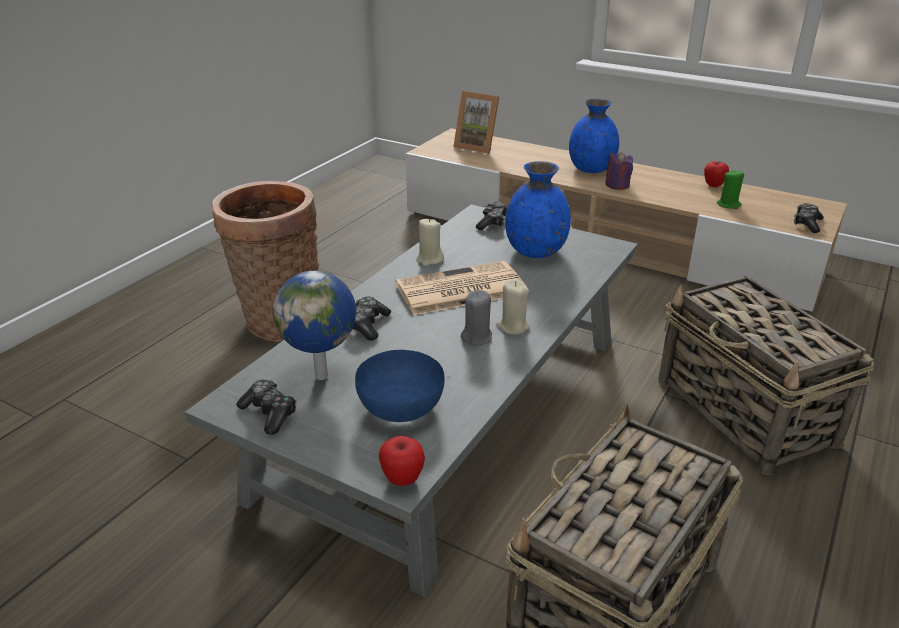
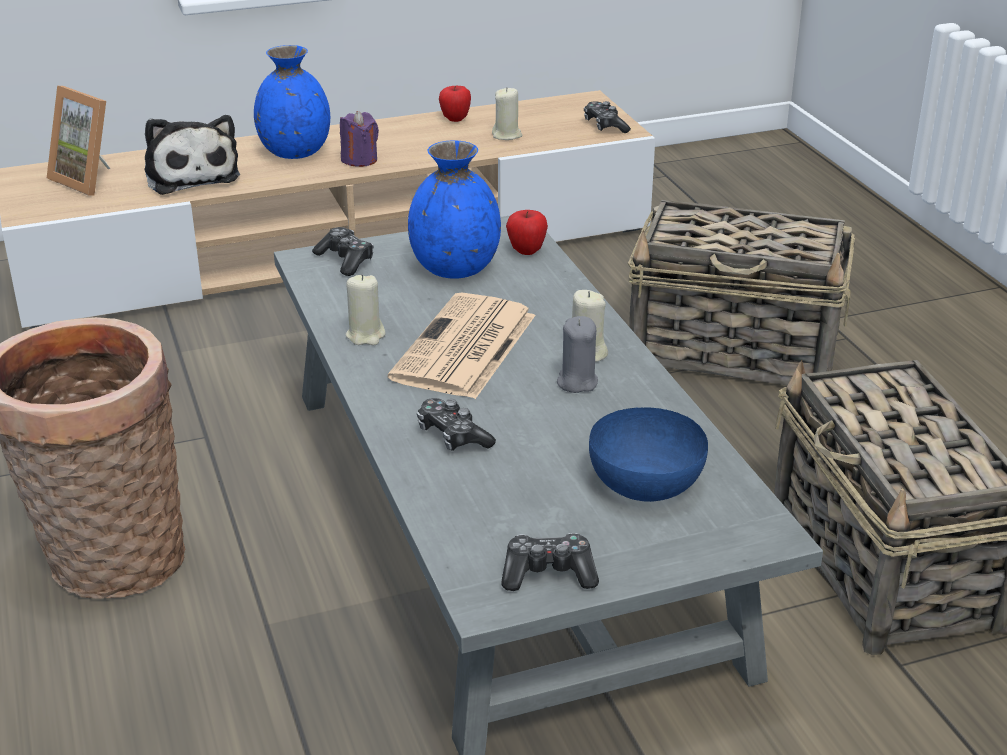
camera: 50 degrees left, 0 degrees up
(323, 375) = (518, 508): globe -> none
(402, 479) = (768, 533): apple -> apple (526, 251)
(477, 146) = (90, 179): picture frame -> picture frame turned 60 degrees clockwise
(522, 161) = (191, 175): none -> plush toy
(729, 205) = (507, 135): green candle -> beige candle

